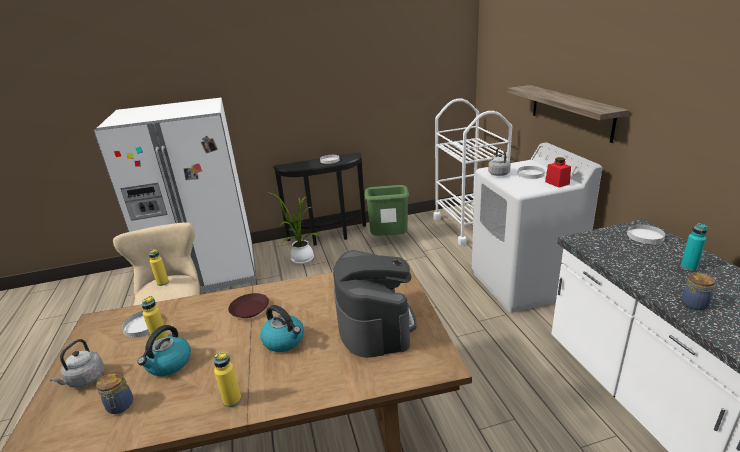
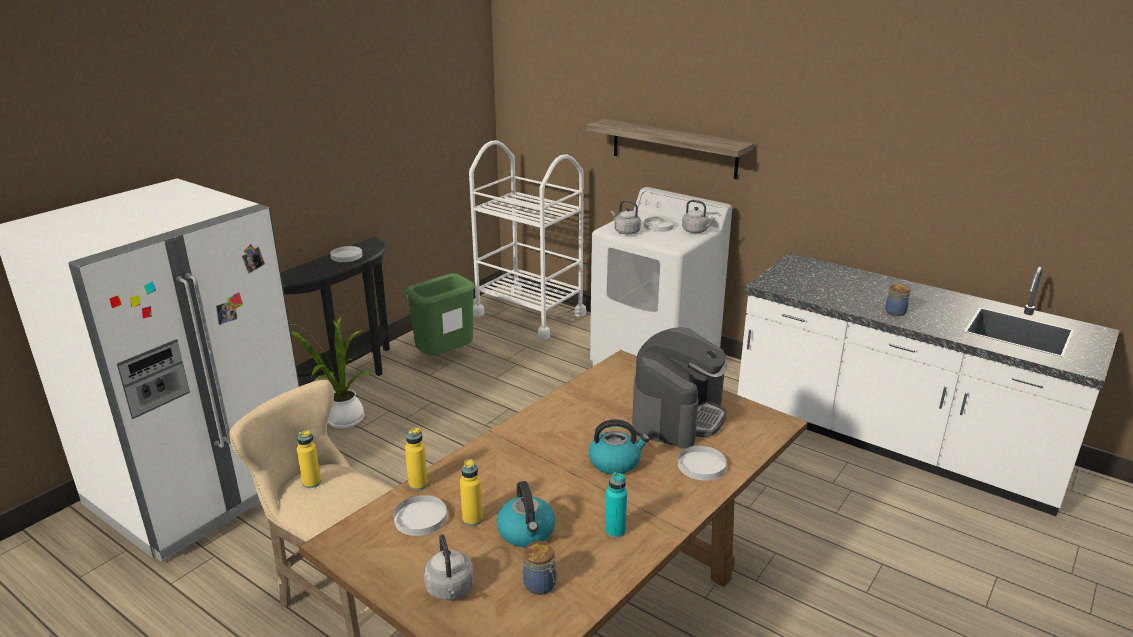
camera: 40 degrees left, 0 degrees up
(232, 400) = (647, 525): yellow bottle -> yellow bottle (418, 484)
(249, 309) = (527, 452): brown plate -> none
(375, 324) = (678, 415): coffee machine -> coffee machine turned 75 degrees clockwise
(557, 183) = (696, 231): red jar -> grey kettle
(645, 236) = (807, 267): white plate -> white plate (701, 466)
(688, 267) = (863, 285): turquoise bottle -> turquoise bottle (615, 531)

